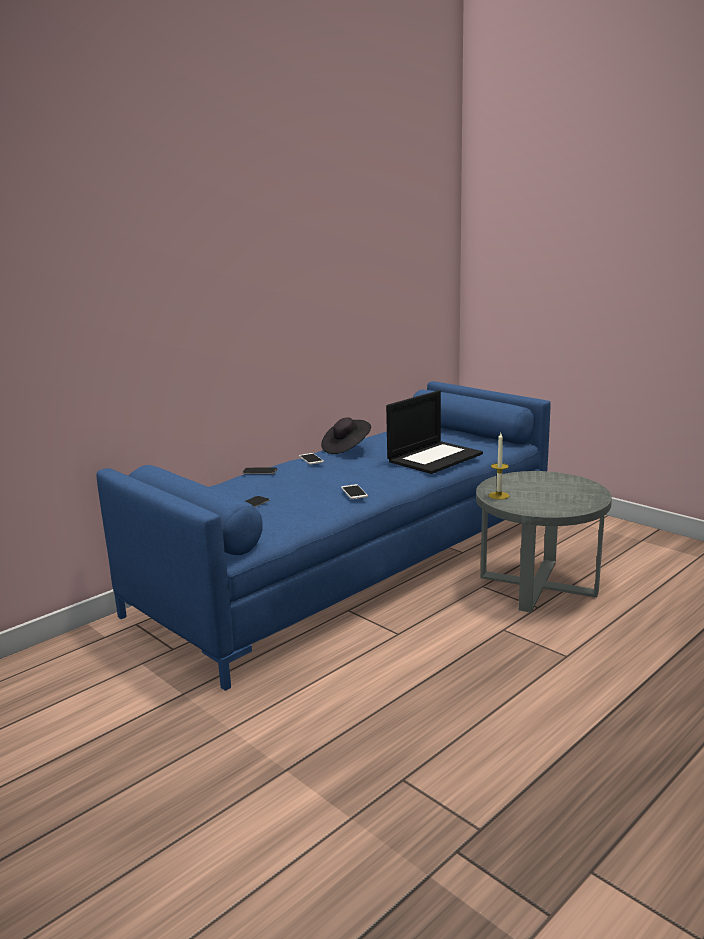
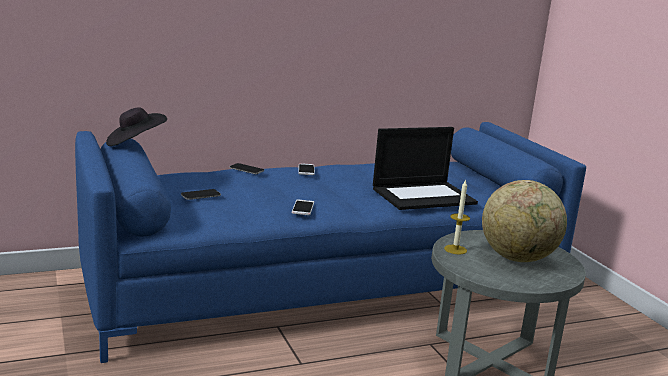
camera: 20 degrees right, 0 degrees up
(346, 448) = (352, 167): black hat -> black hat (135, 143)
(550, 490) = (518, 258): none -> globe

